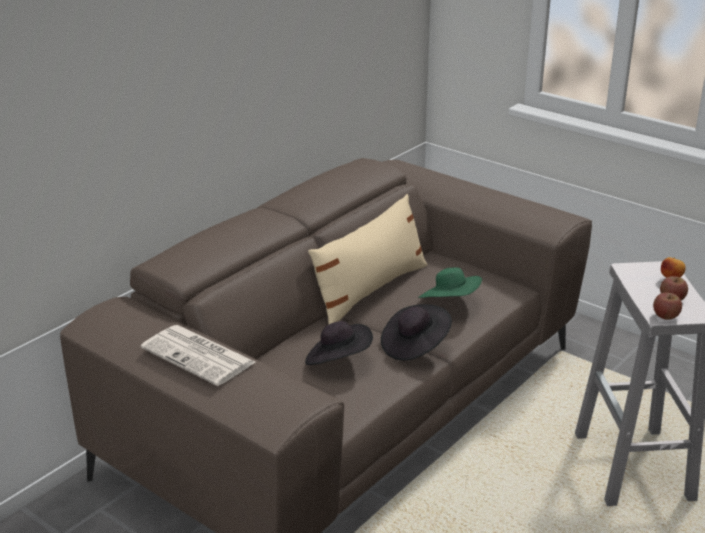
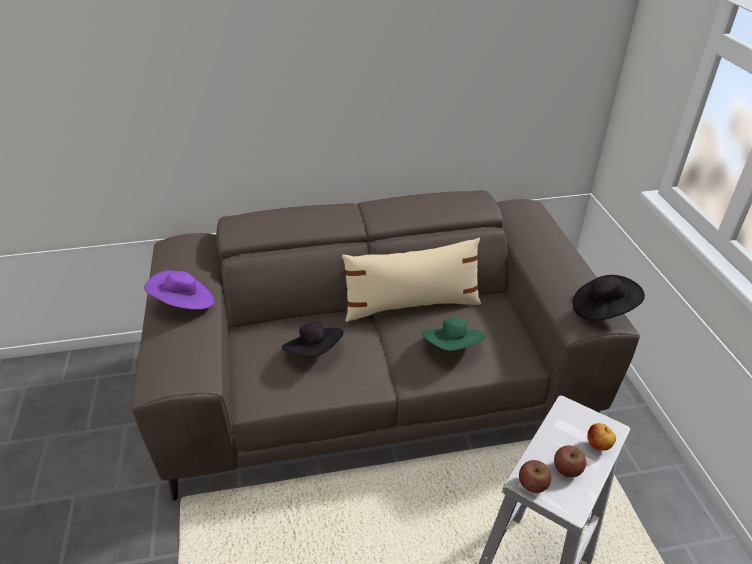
camera: 40 degrees right, 10 degrees up
(200, 356) = (184, 304): newspaper -> purple hat
(414, 346) = (381, 371): black hat -> black hat (602, 310)

